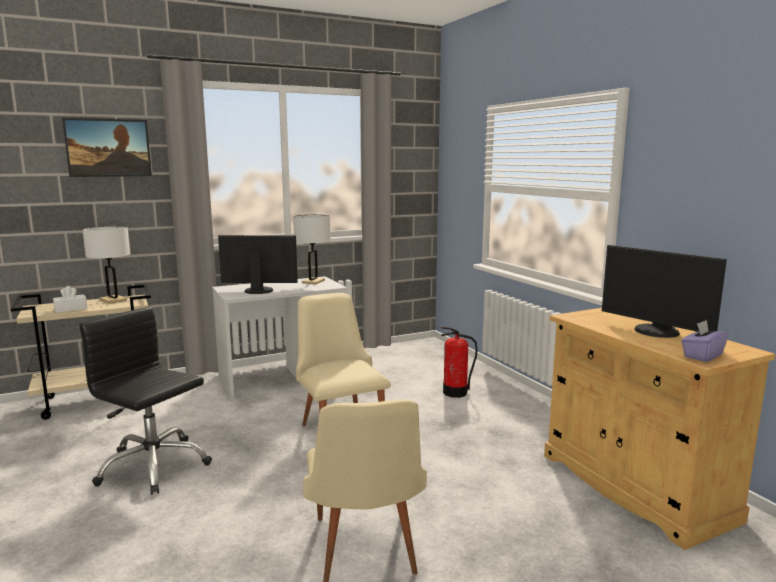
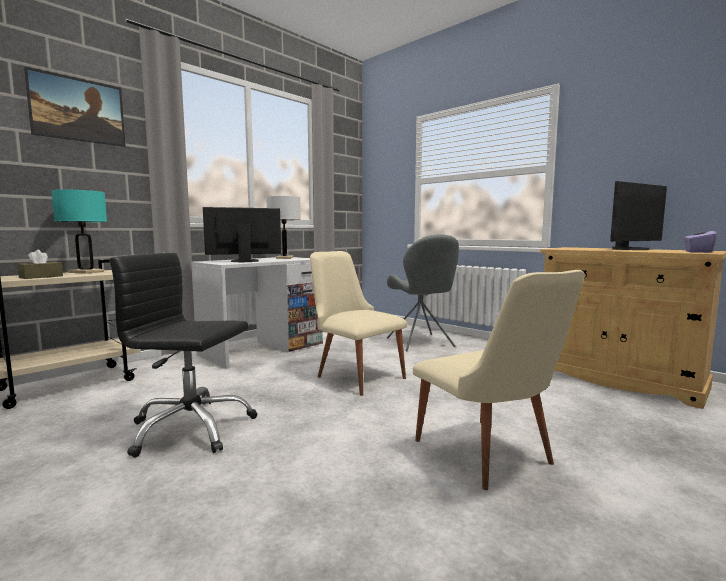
camera: 20 degrees left, 5 degrees down
(71, 309) = (41, 277): white tissue box -> brown tissue box
(113, 300) = (86, 272): white table lamp -> turquoise table lamp
(455, 393) = (420, 343): fire extinguisher -> grey chair
(655, 332) = (632, 249): monitor -> monitor turned 60 degrees counterclockwise

